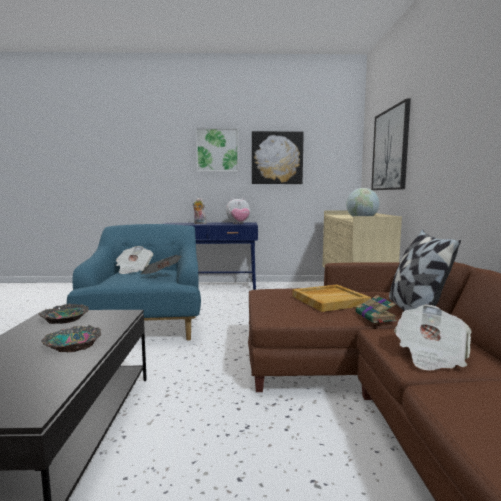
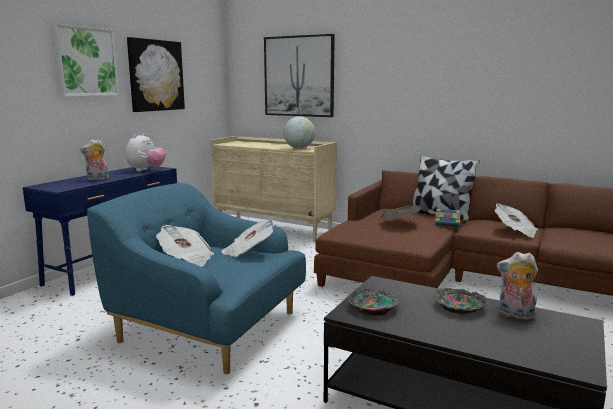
camera: 60 degrees left, 5 degrees up
(52, 370) = (515, 315): none -> plush toy
(330, 300) = (399, 223): beige tray -> newspaper

